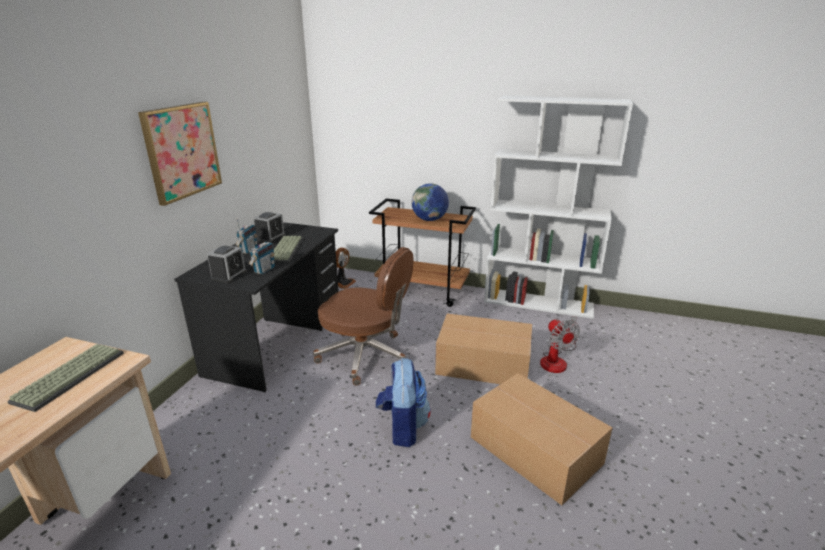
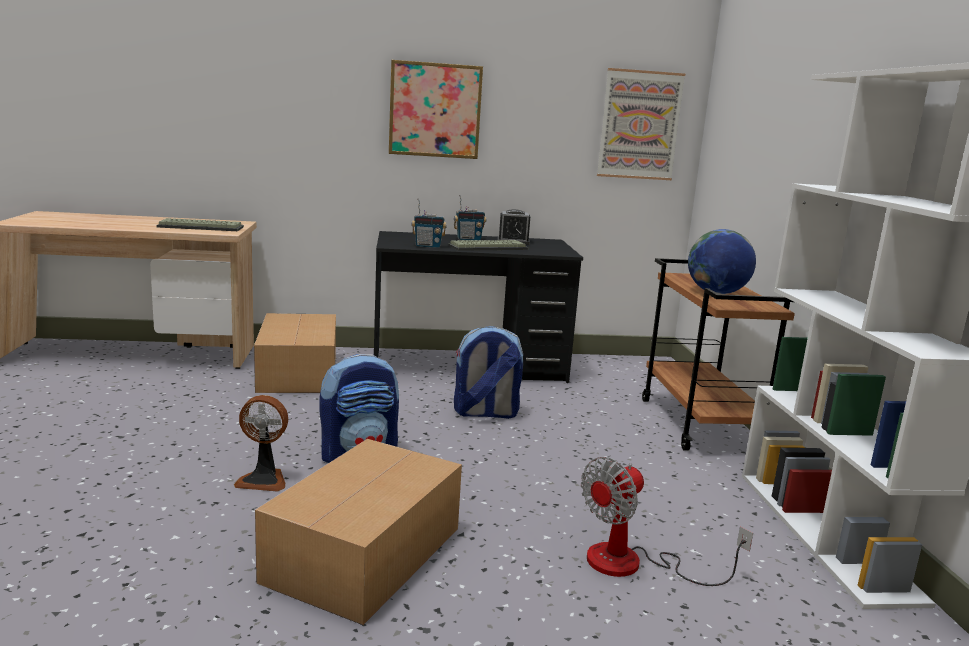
camera: 65 degrees right, 10 degrees down
(229, 275) = (403, 240): alarm clock -> none
(288, 122) = (639, 125): none -> picture
(343, 283) = (641, 374): fan -> fan (264, 480)
(366, 356) = (485, 413): brown office chair -> backpack
(481, 363) = (548, 492): cardboard box -> cardboard box (299, 372)

